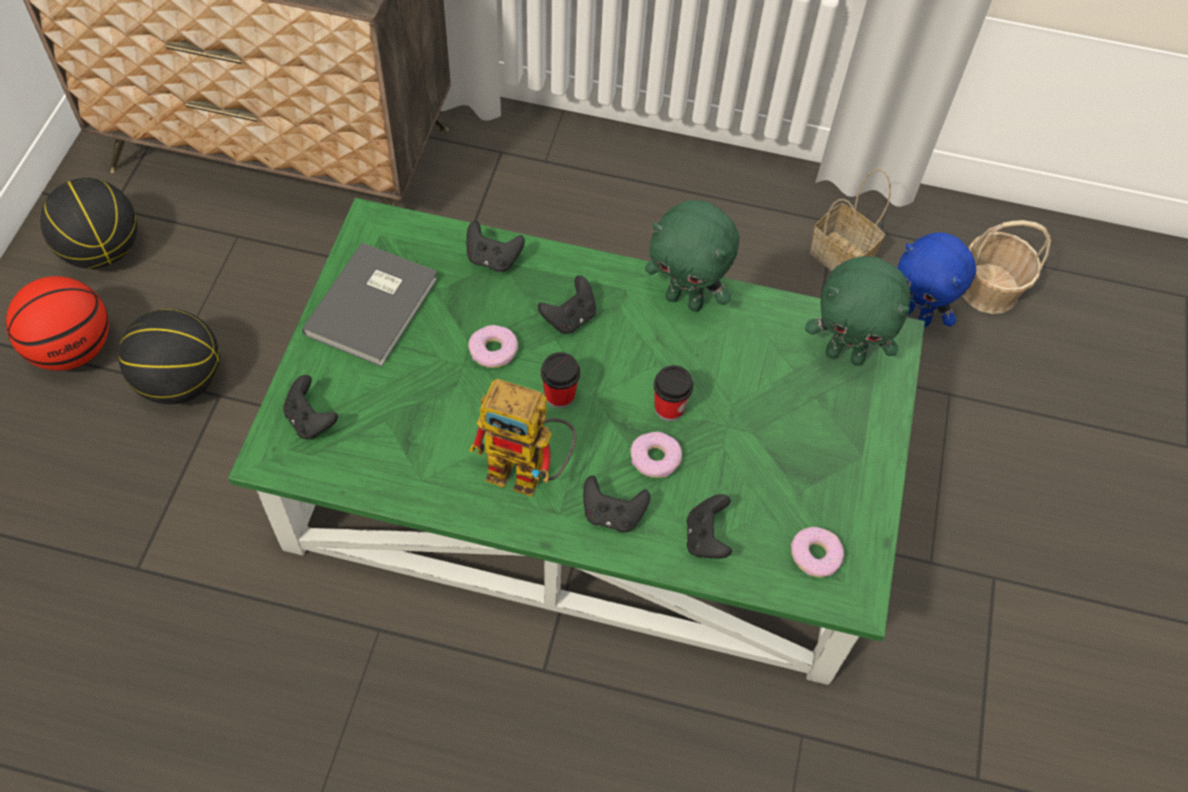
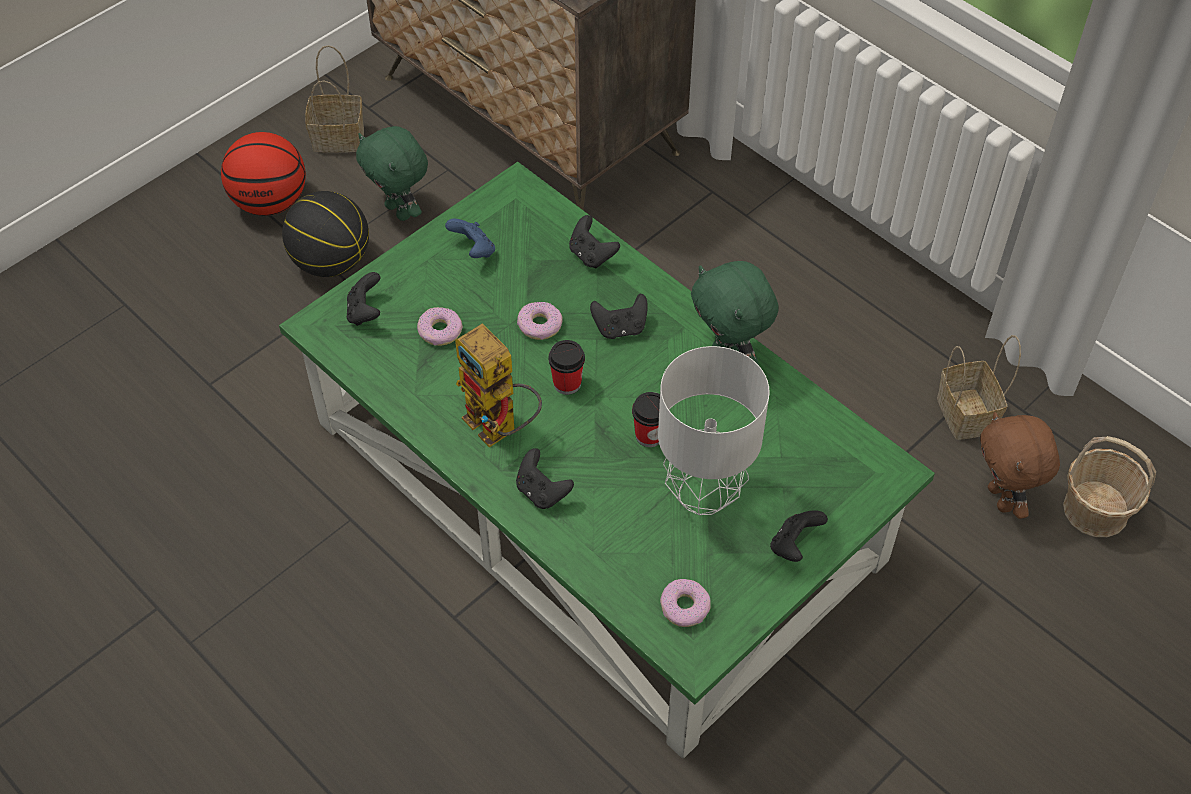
camera: 35 degrees right, 5 degrees down
(103, 250) = (340, 137): basketball -> basket
(376, 306) = (473, 250): grey book -> blue game controller
(655, 459) = (608, 468): donut -> donut (440, 331)
(706, 538) = (604, 547): black game controller -> black game controller (794, 545)
(753, 440) = (701, 494): none -> grey table lamp
(845, 354) = (837, 466): green plush toy -> green plush toy (400, 211)
(916, 315) = (1002, 499): blue plush toy -> brown plush toy

